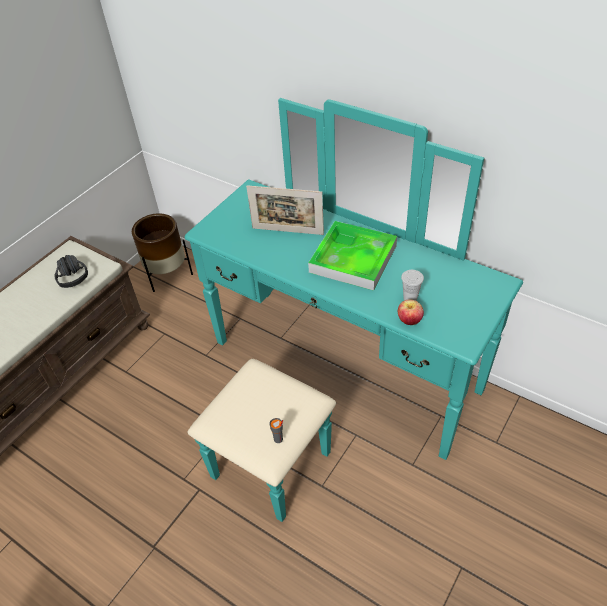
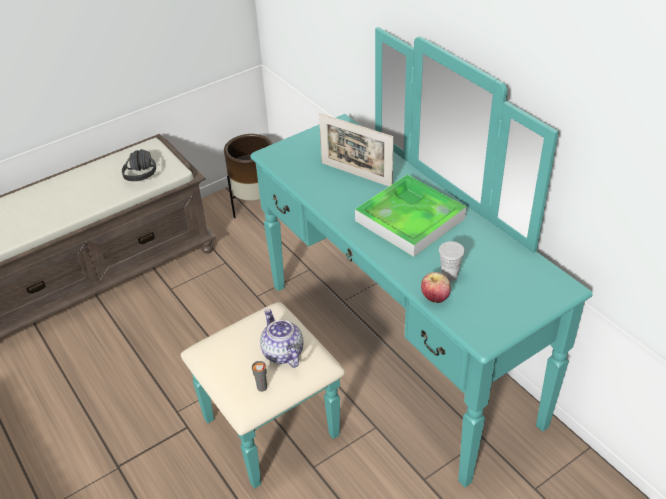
camera: 20 degrees right, 5 degrees down
(280, 403) = (282, 352): none -> teapot

